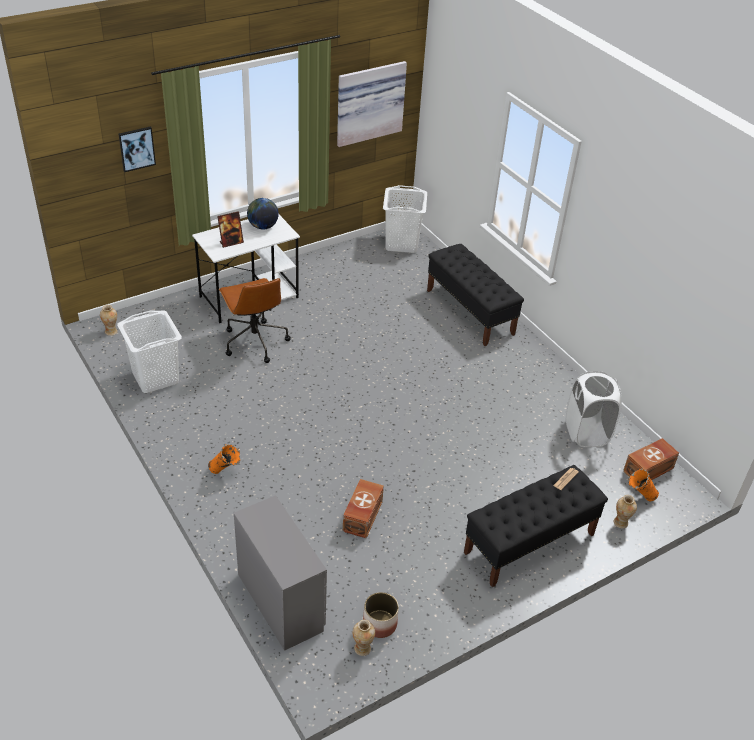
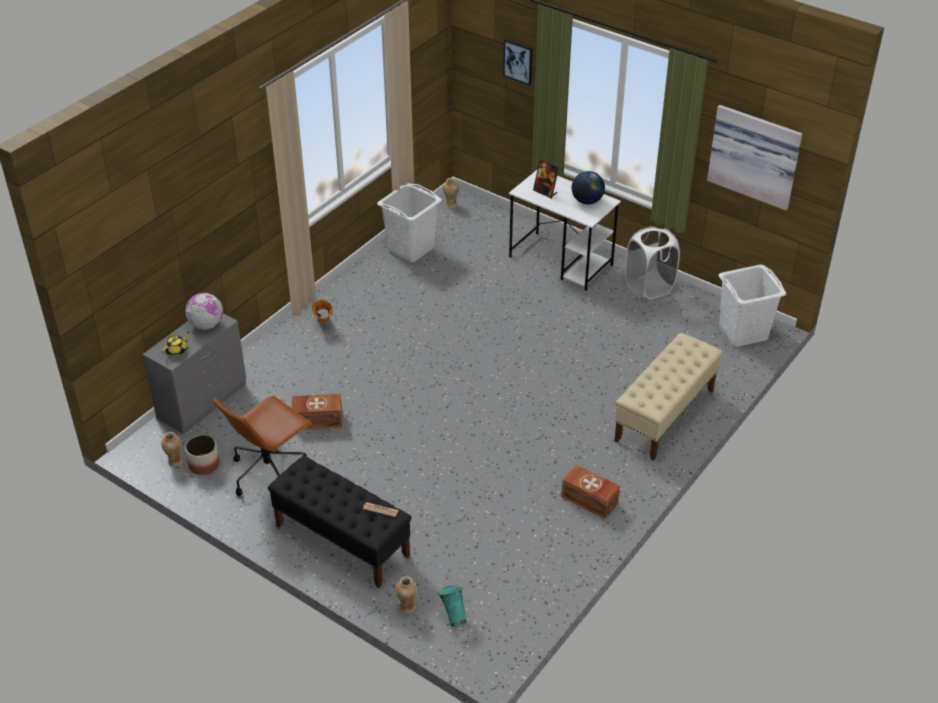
camera: 70 degrees right, 0 degrees up
(254, 341) = (499, 285): brown office chair -> brown office chair (269, 471)
(266, 522) = (206, 325): none -> globe
(295, 557) = (177, 350): none -> yellow teapot
(470, 312) = (664, 416): black bench -> beige bench
(586, 433) = (528, 554): white laundry basket -> white laundry basket (649, 287)
(639, 498) = (453, 616): orange vase -> turquoise vase
(649, 470) = (502, 618): brown storage box -> brown storage box (590, 501)

